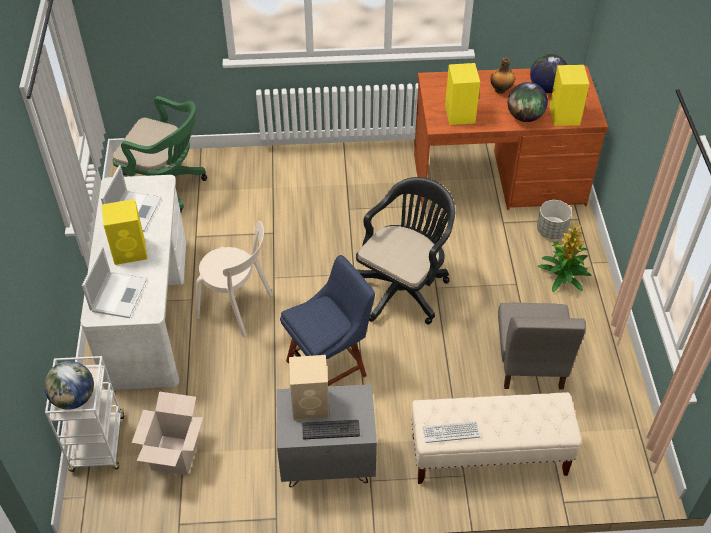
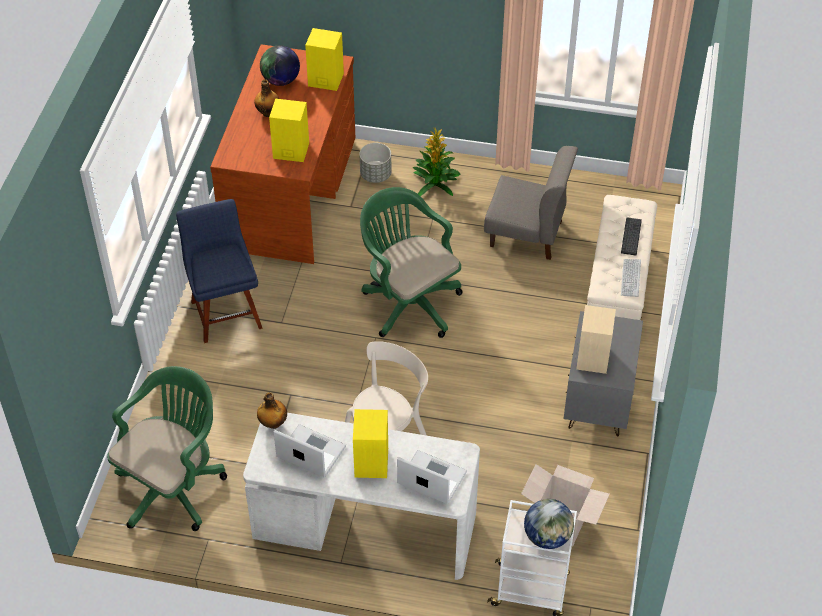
camera: 75 degrees left, 0 degrees up
(160, 182) = (273, 423): none -> bottle
(330, 366) = (488, 380): blue chair -> blue chair (225, 311)
(331, 430) = (623, 348): keyboard -> keyboard (631, 236)
(404, 287) = (408, 302): black office chair -> green office chair
(525, 117) = (316, 106): globe -> none

